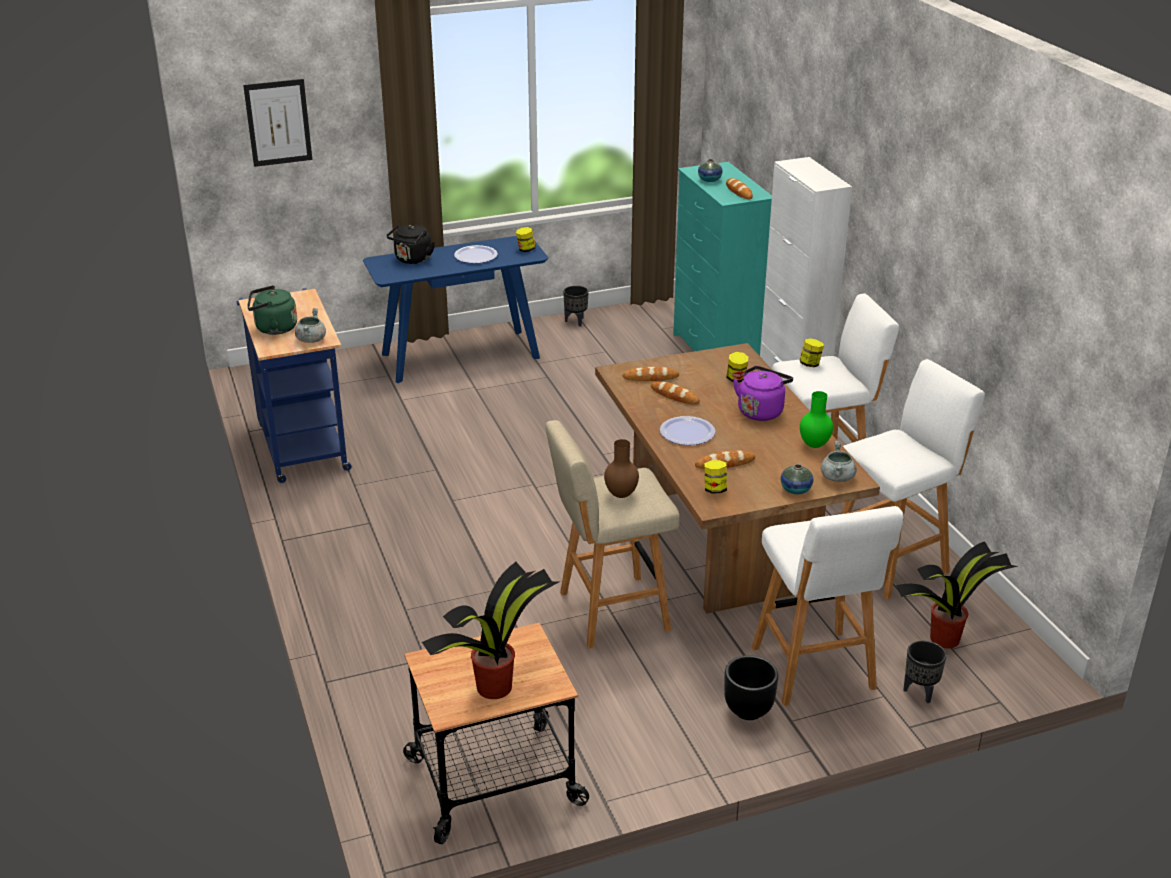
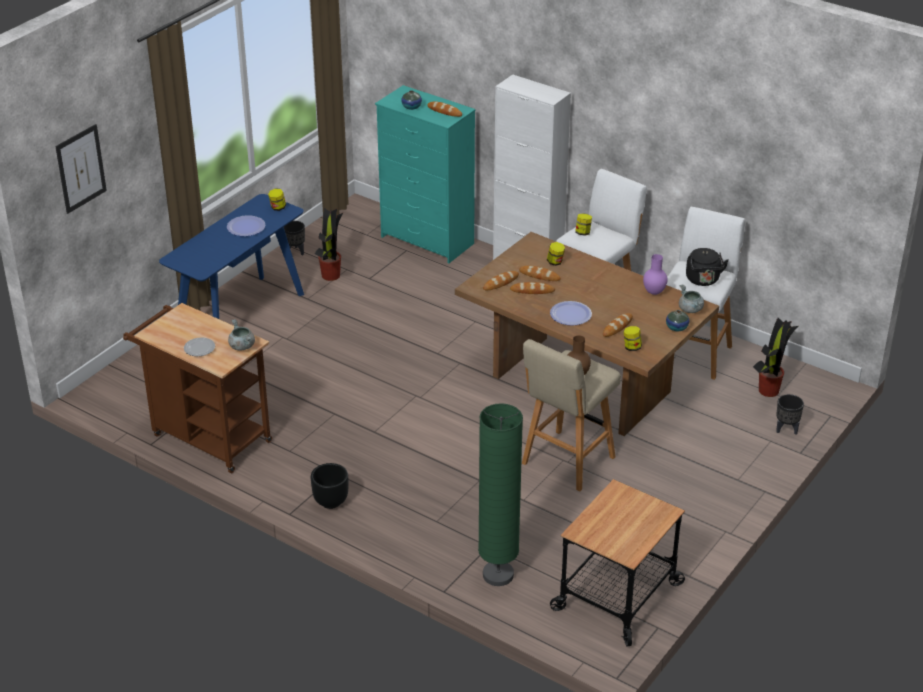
camera: 35 degrees left, 5 degrees up
(273, 328) = (199, 348): green kettle -> plate
(301, 443) = (206, 436): blue cart -> brown cart
(398, 693) = (498, 575): none -> green floor lamp
(412, 260) = (200, 248): black kettle -> black kettle (703, 280)
(496, 686) = (636, 527): potted plant -> potted plant (331, 275)
(701, 385) = (539, 275): none -> bread
(747, 710) = (708, 485): black planter -> black planter (330, 502)
(761, 411) = (597, 280): purple kettle -> none
(814, 671) = (720, 443): white stool -> none
(815, 445) = (654, 292): green vase -> purple vase

